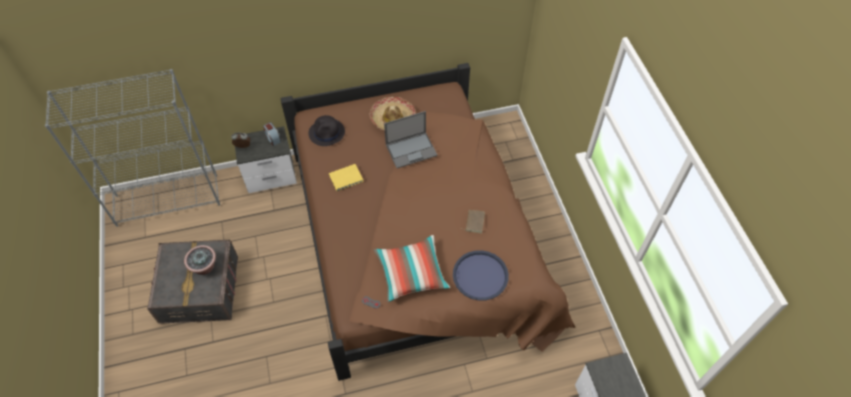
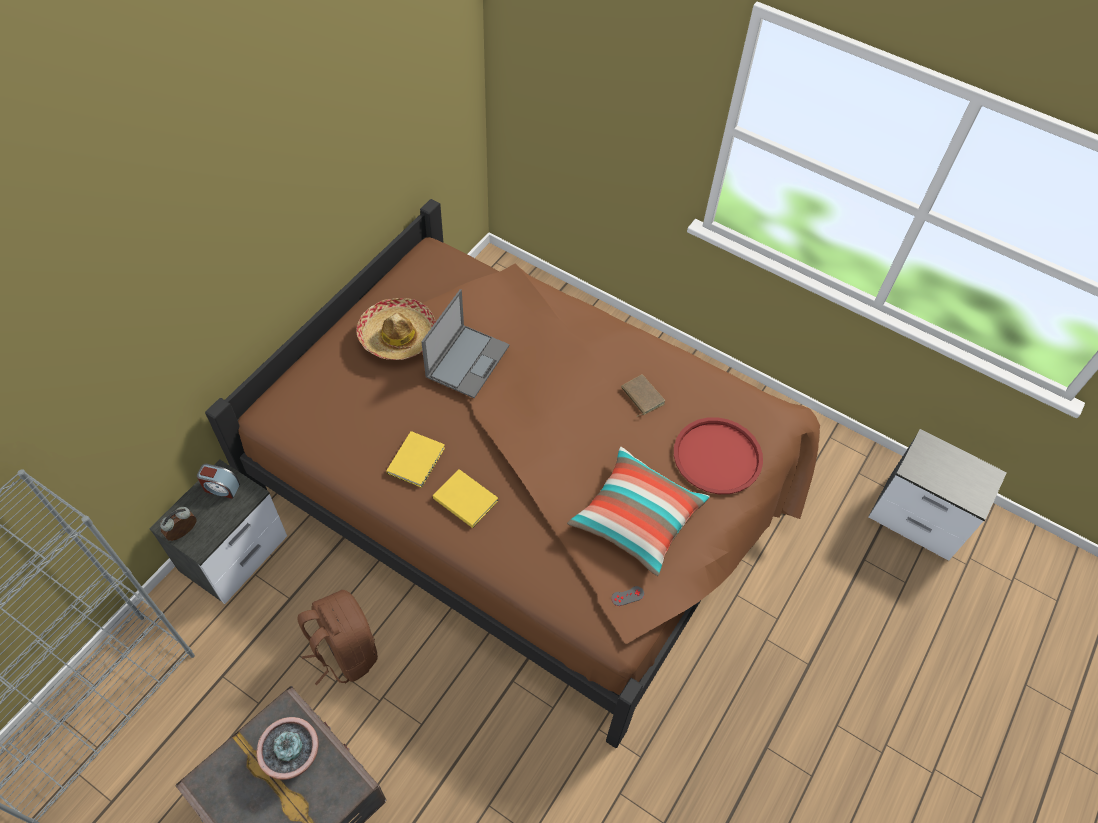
camera: 45 degrees left, 0 degrees up
(273, 248) = (344, 651): none -> brown backpack
(327, 133) = (320, 418): black hat -> none
(349, 209) = (465, 498): none -> yellow book
(480, 276) = (717, 456): blue tray -> red tray

